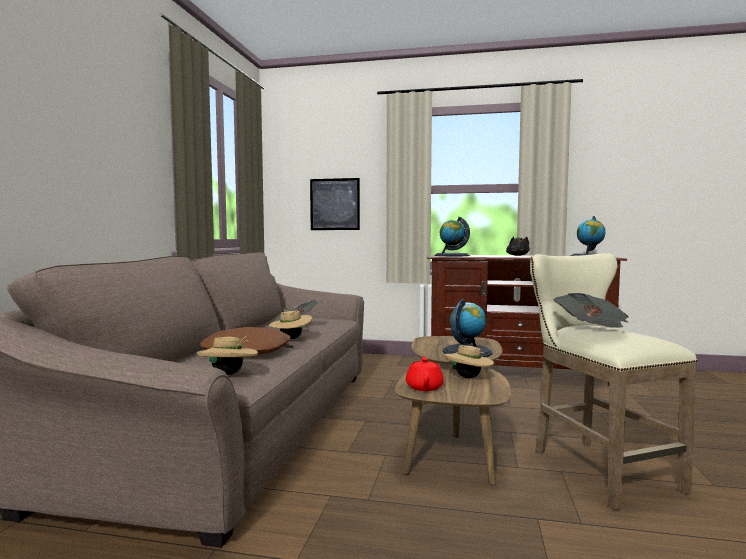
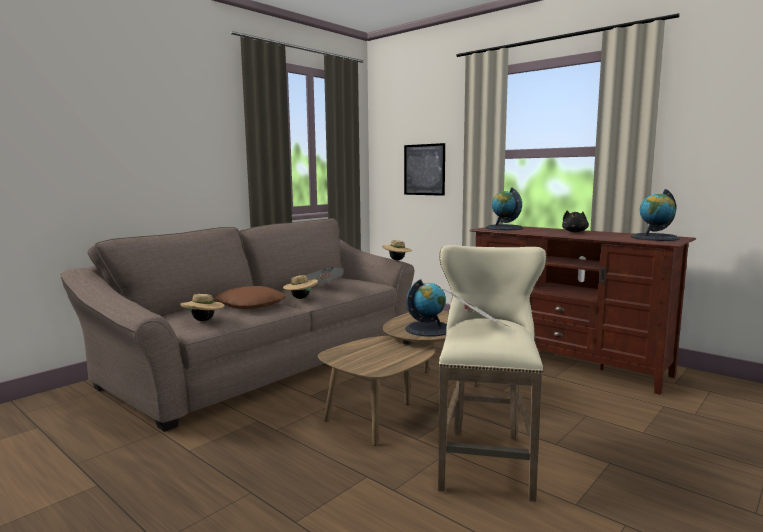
camera: 30 degrees right, 5 degrees up
(424, 387) = (346, 353): red teapot -> none
(468, 377) = (397, 352): beige hat -> beige hat (397, 260)

